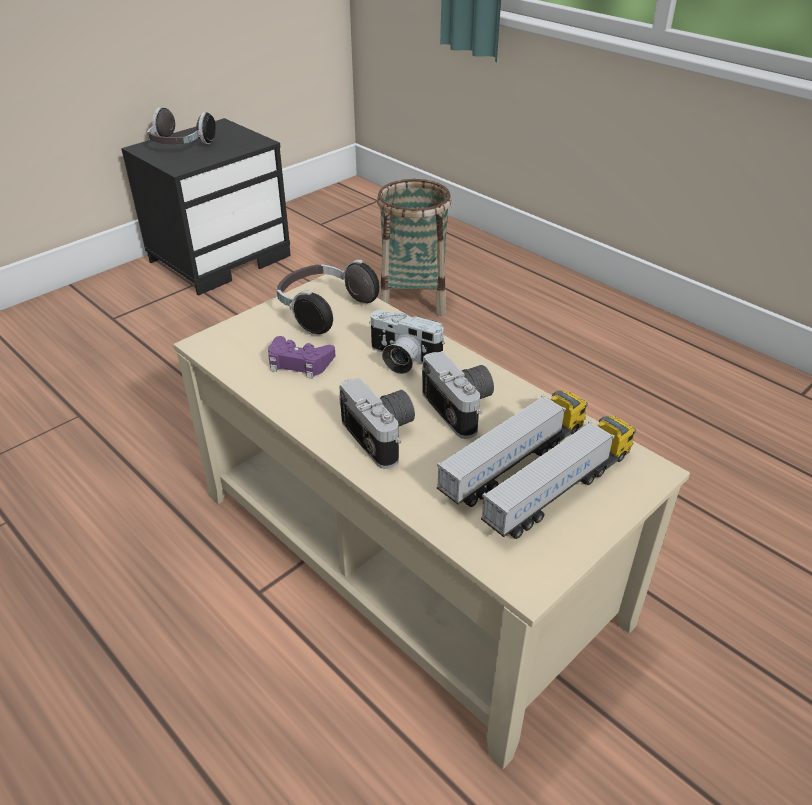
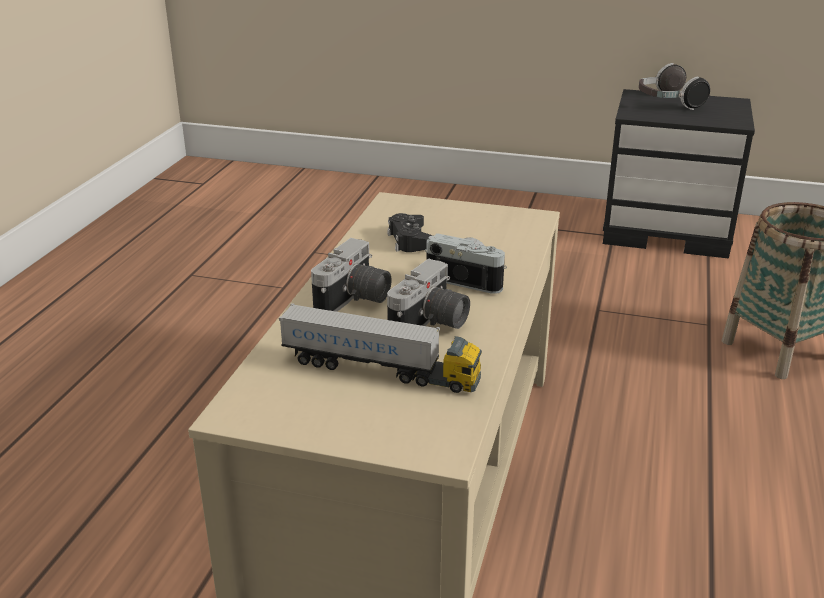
camera: 60 degrees right, 10 degrees down
(299, 363) = (410, 240): purple game controller -> black game controller
(323, 310) = (495, 226): headphones -> none
(401, 359) = (468, 278): camera -> camera turned 120 degrees clockwise
(559, 490) = (362, 403): toy truck -> none

